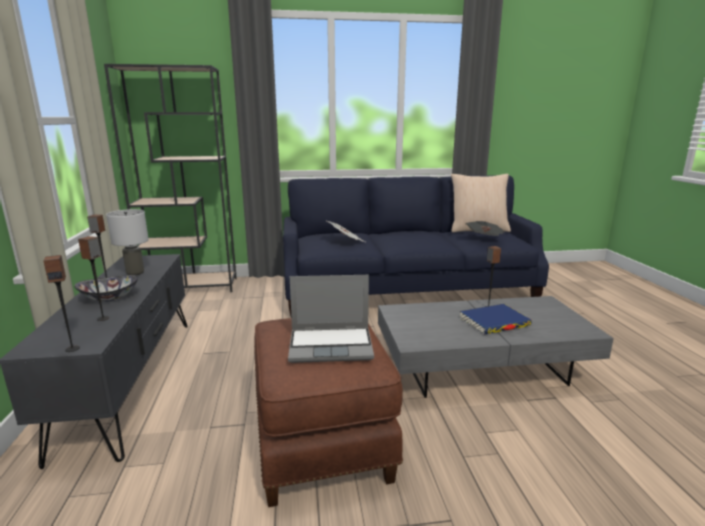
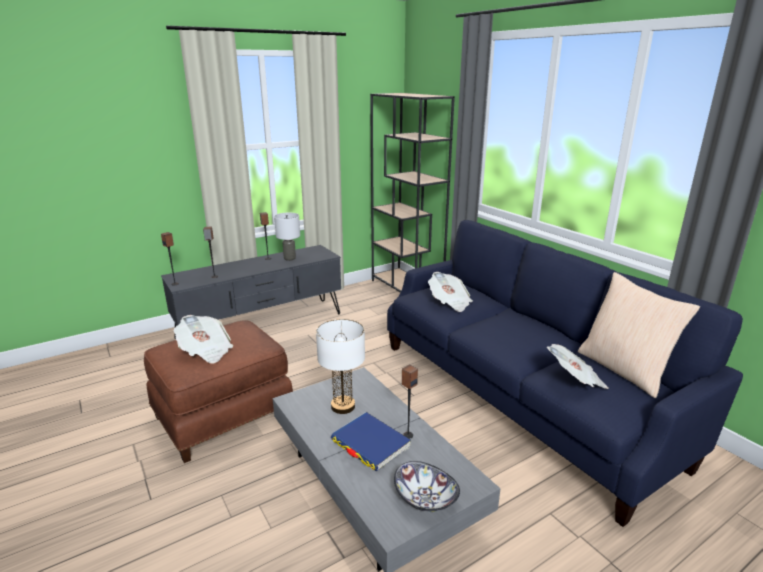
camera: 65 degrees right, 5 degrees up
(110, 298) = (245, 267): bowl -> bowl (426, 499)
(332, 345) = (206, 351): laptop -> newspaper
(436, 323) = (342, 406): none -> table lamp

